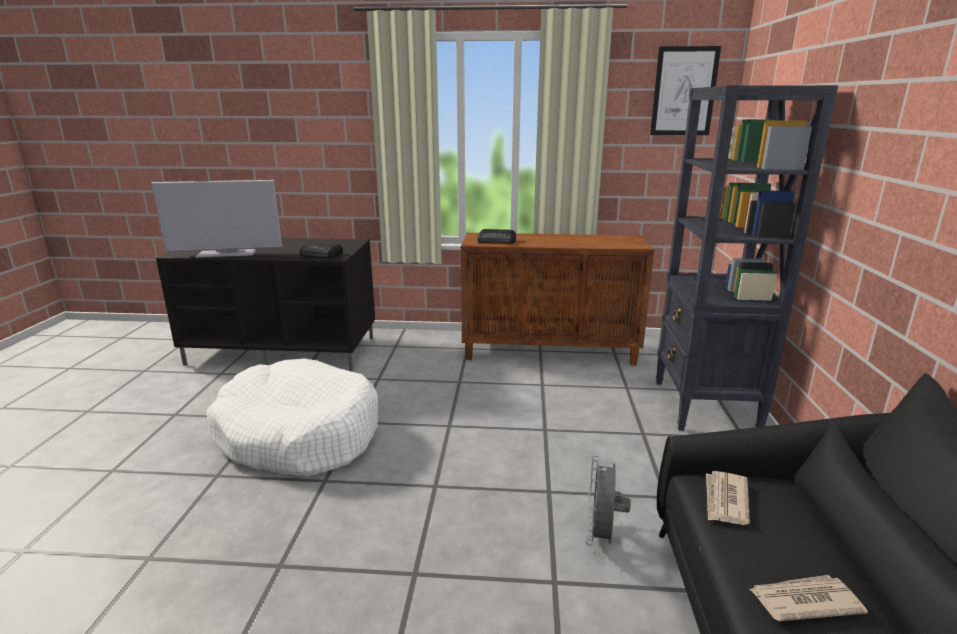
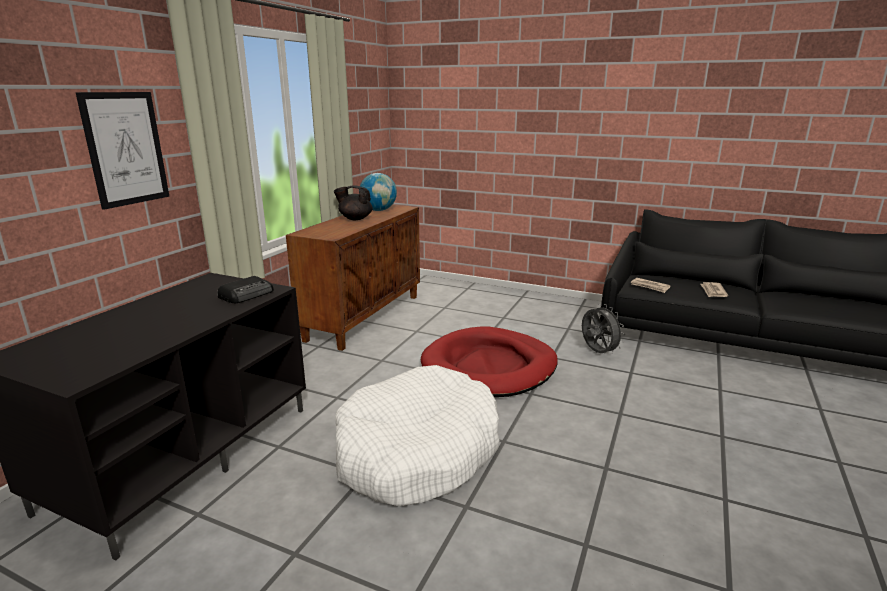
camera: 70 degrees left, 0 degrees up
(226, 254) = (144, 344): television -> none
(485, 446) = (489, 367): none -> red dog bed
(497, 241) = (336, 231): radio -> none
(553, 239) = (355, 219): none -> black teapot
(600, 537) = (597, 352): grey fan -> grey fan turned 150 degrees counterclockwise
(604, 240) = (378, 210): none -> globe
(684, 91) = (369, 89): picture -> picture (125, 149)
(704, 406) = (484, 295): black bookcase -> none

